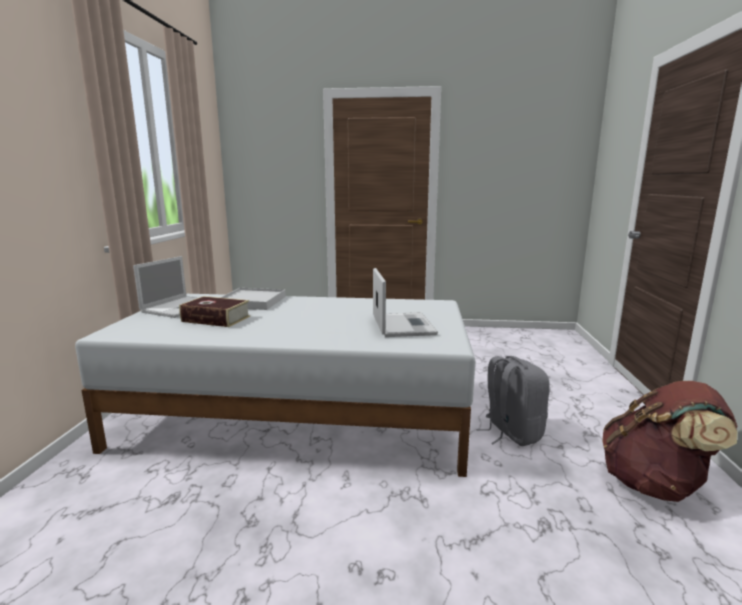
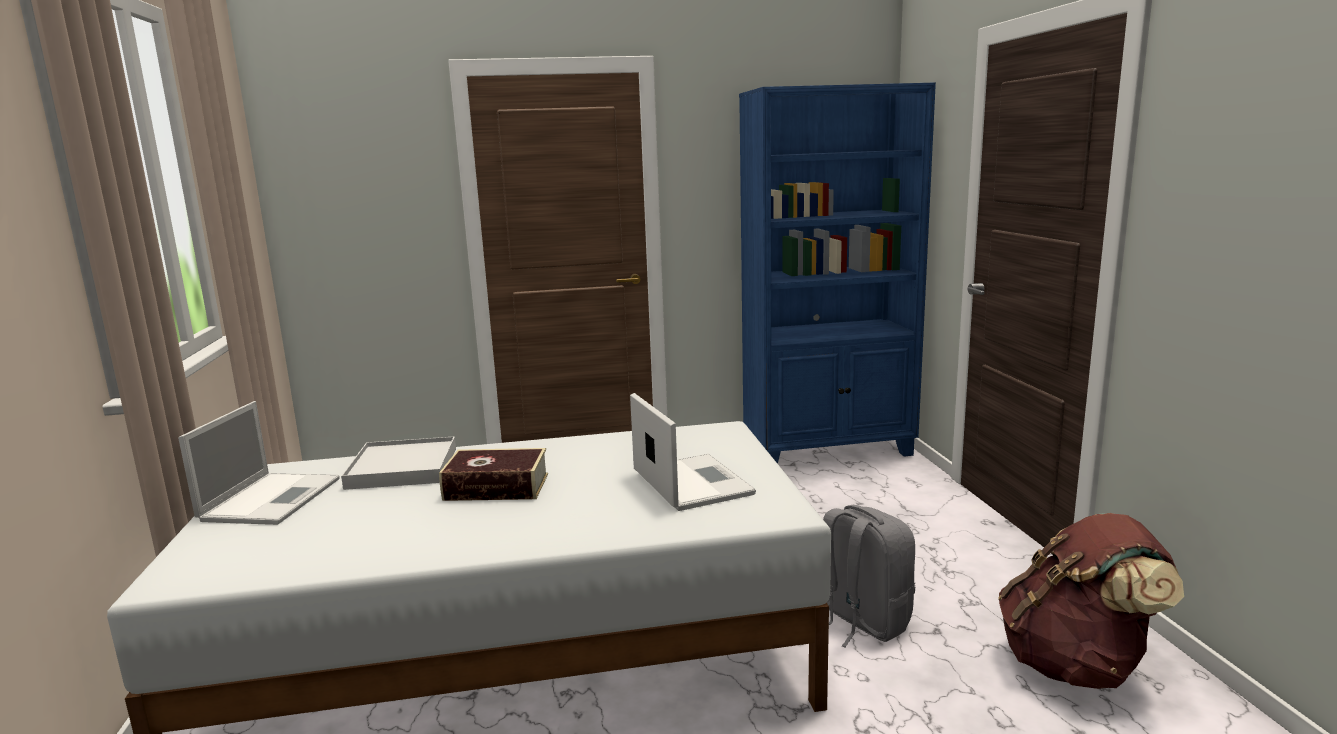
camera: 15 degrees left, 0 degrees up
(216, 319) = (361, 516): book -> book (496, 487)
(531, 337) = (829, 450): none -> blue bookcase

